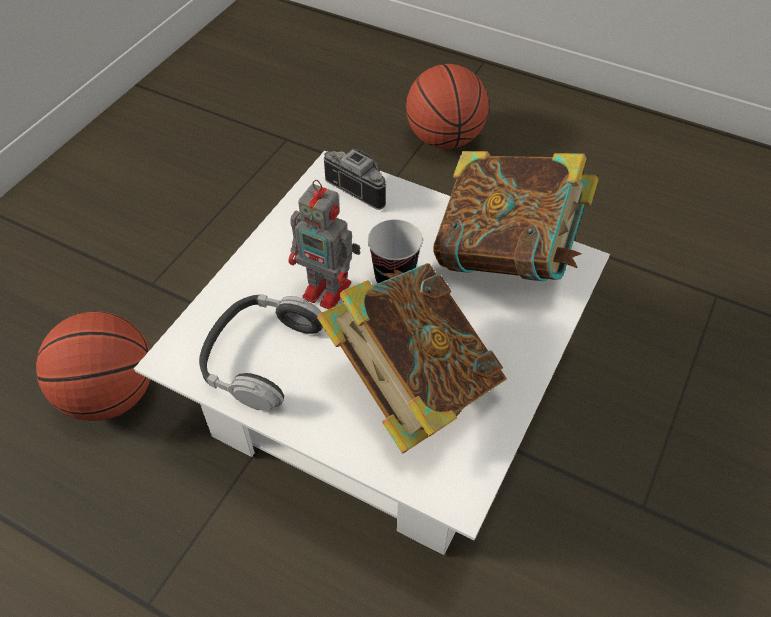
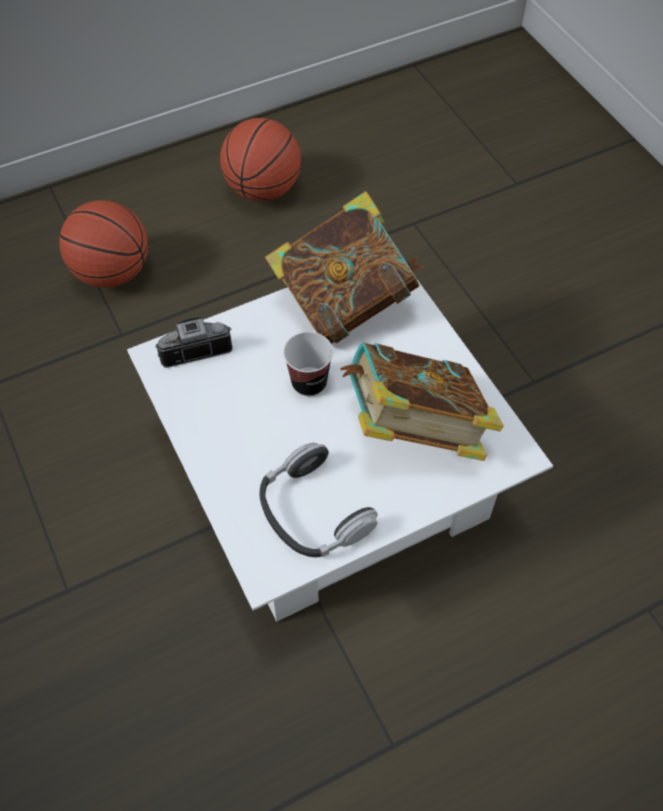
camera: 55 degrees left, 5 degrees up
(111, 394) = (167, 683): basketball -> basketball (262, 189)
(329, 291) = (286, 431): toy robot -> none

